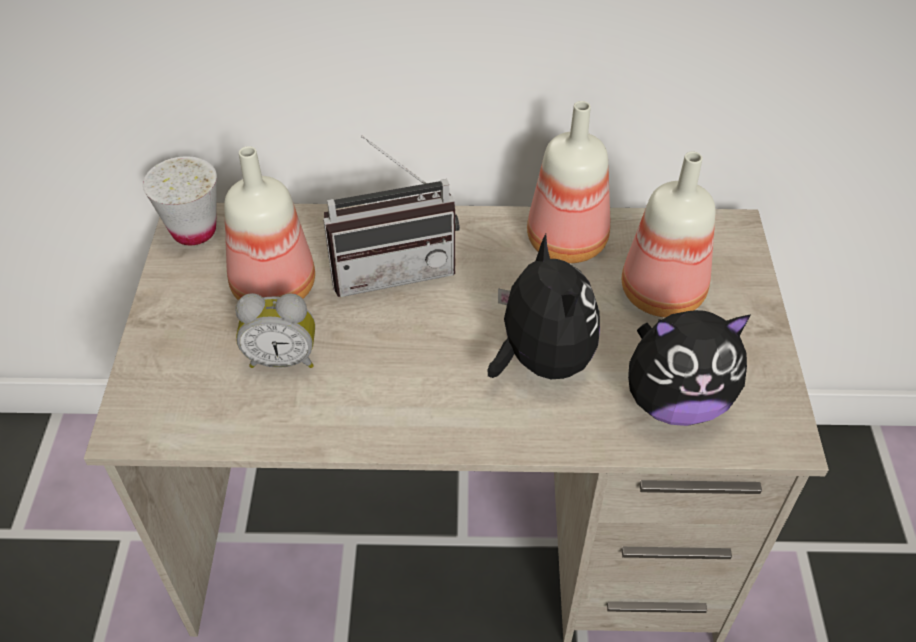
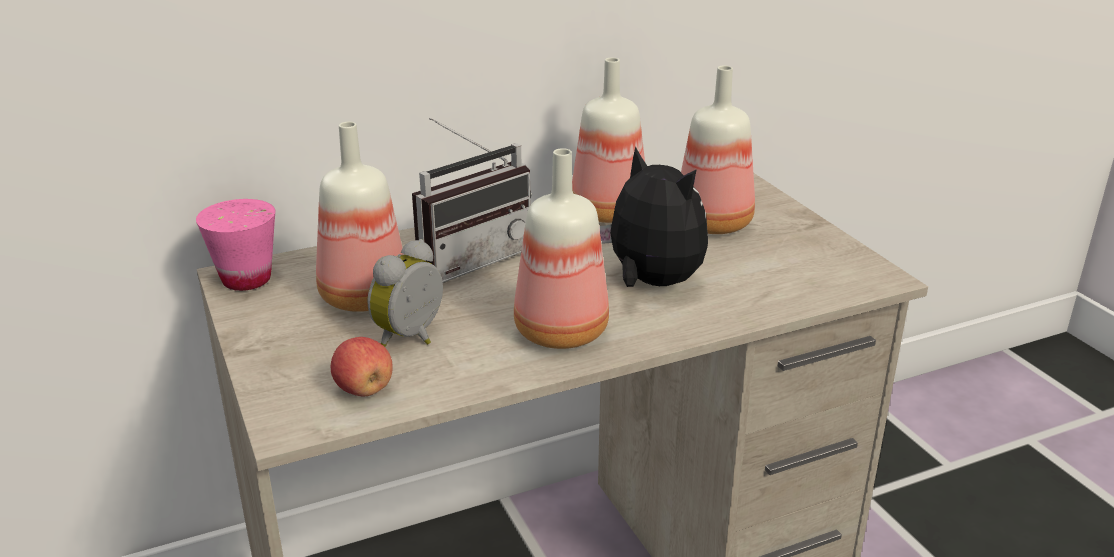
camera: 25 degrees left, 20 degrees down
(194, 231) = (246, 279): white cup -> pink cup
(207, 408) = (364, 389): none -> apple
(283, 358) = (413, 338): alarm clock -> alarm clock turned 150 degrees clockwise
(412, 401) = (561, 334): none -> bottle
(675, 401) = (781, 278): plush toy -> none

